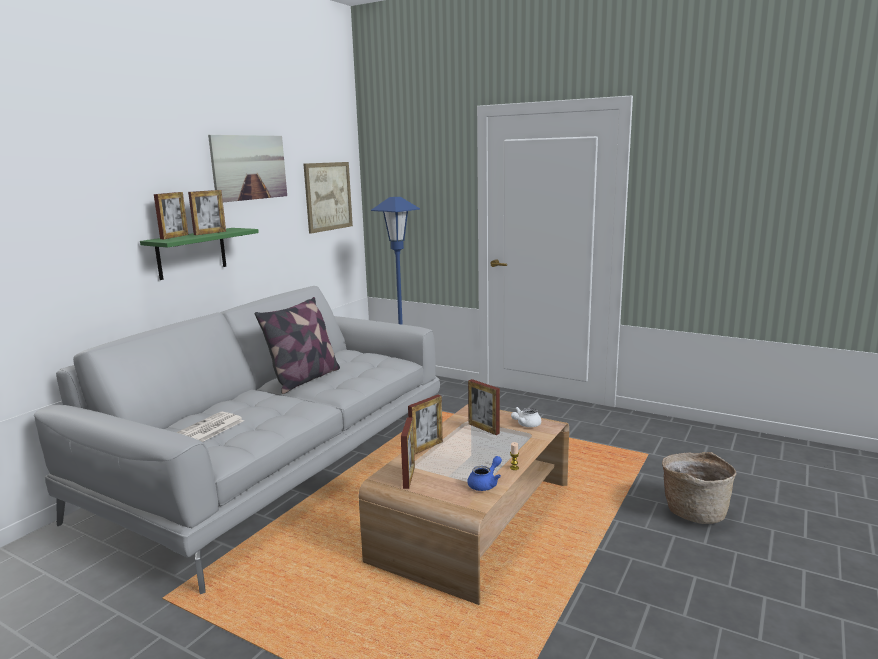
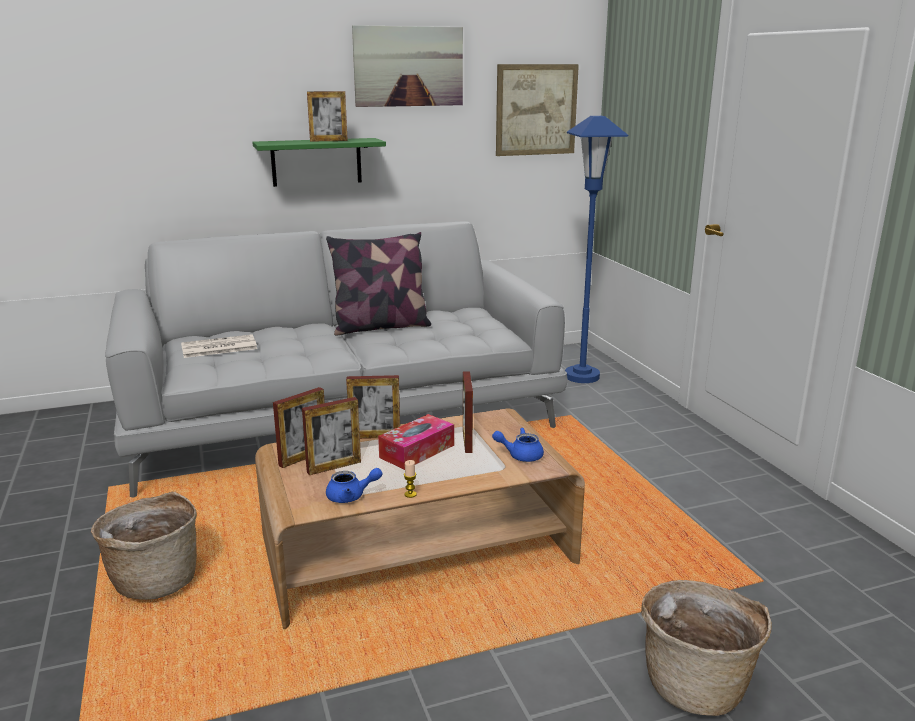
camera: 40 degrees right, 5 degrees up
(174, 237) = (288, 141): picture frame -> picture frame (334, 467)
(334, 632) = (155, 579): none -> basket
(469, 445) = (417, 451): none -> tissue box
(526, 425) = (520, 455): white teapot -> blue teapot

